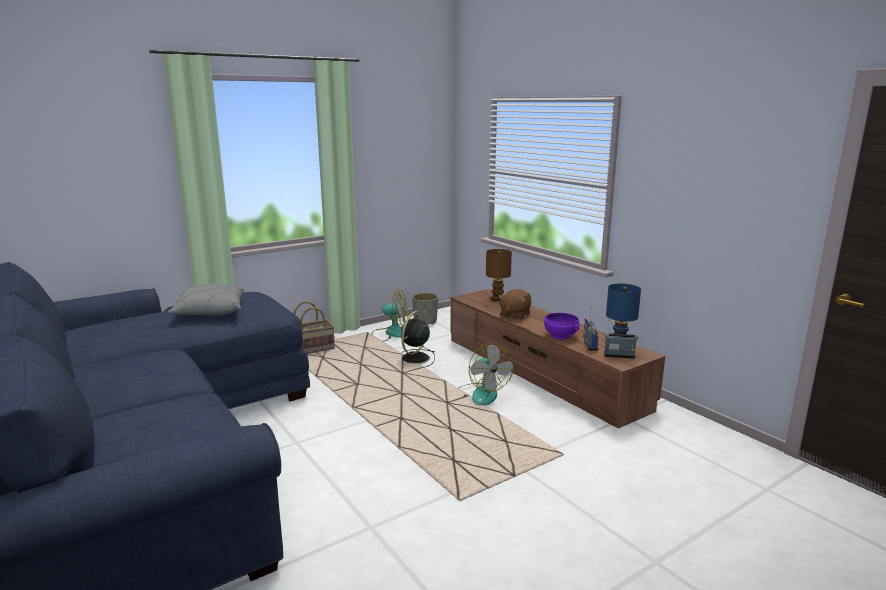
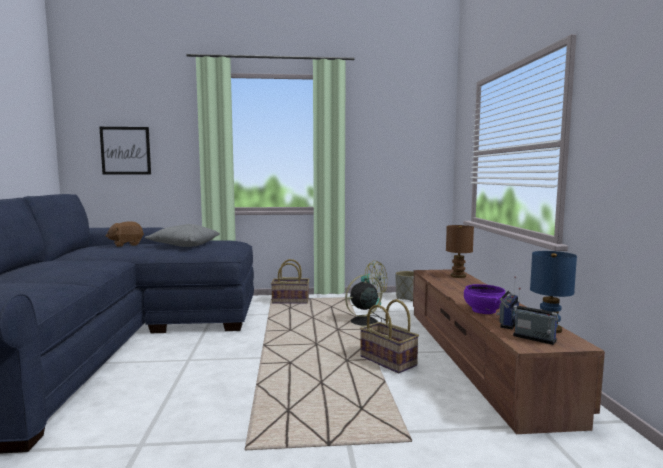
camera: 30 degrees right, 10 degrees down
(63, 187) = (125, 150): none -> picture
(480, 394) = (389, 361): fan -> basket
(514, 315) = (457, 289): brown plush toy -> brown plush toy (126, 245)

